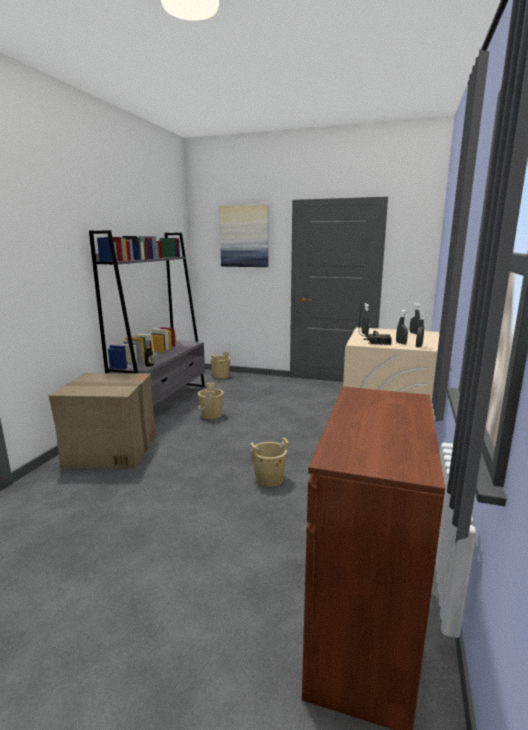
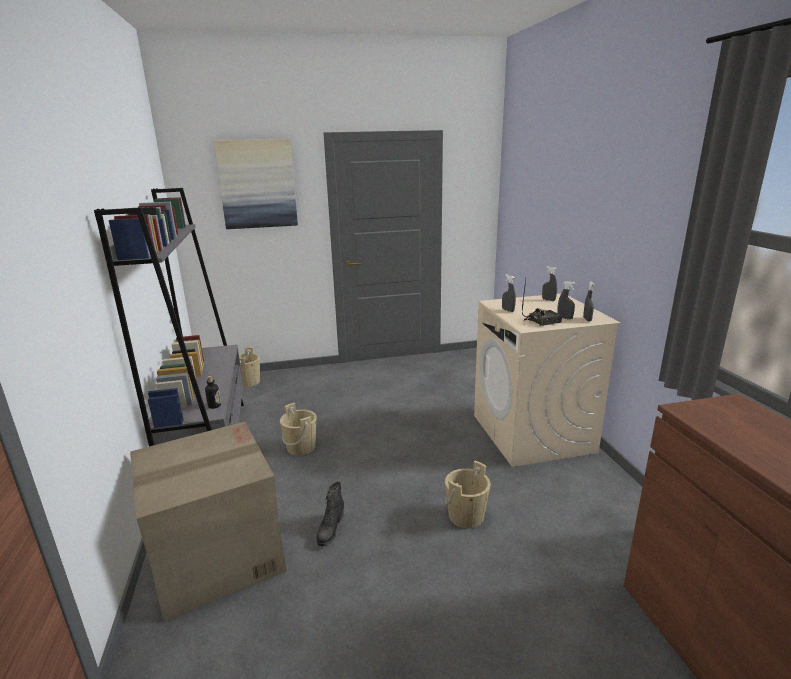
camera: 30 degrees left, 5 degrees up
(179, 459) = (330, 530): none -> black boot

